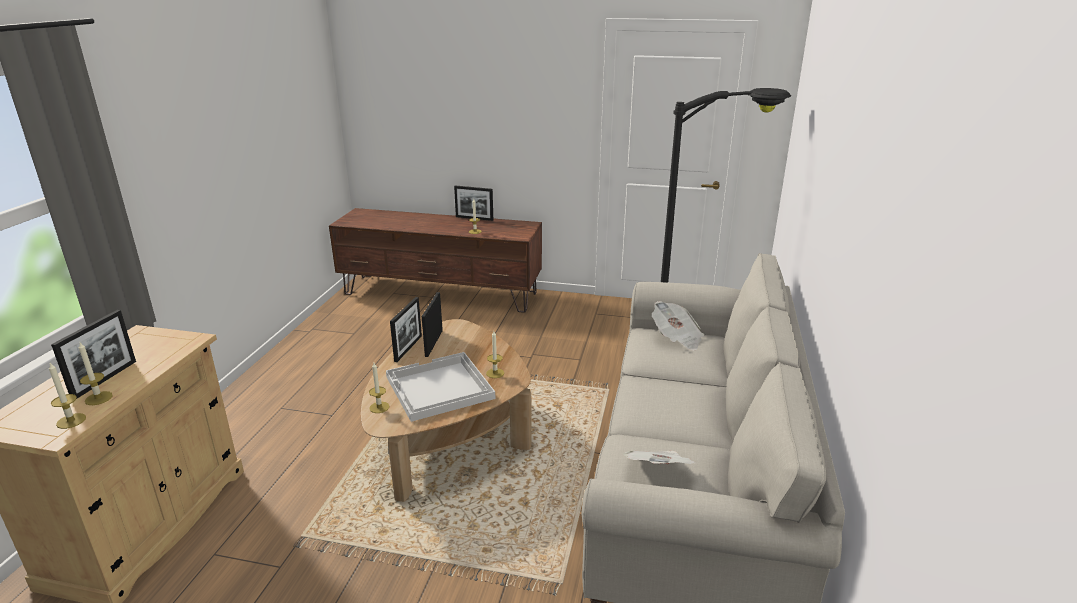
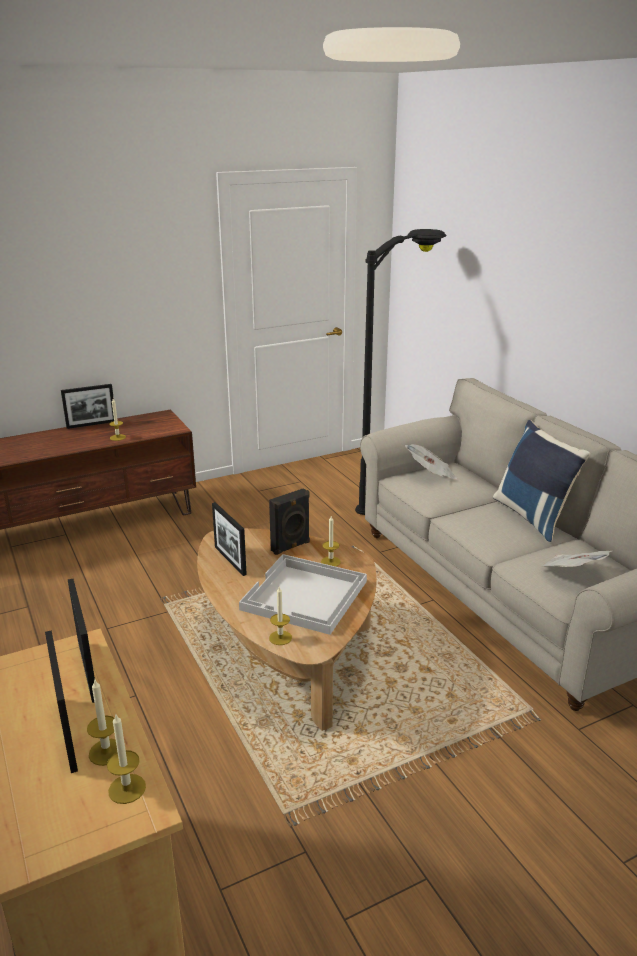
camera: 40 degrees left, 0 degrees up
(408, 348) = (213, 575): picture frame -> picture frame (87, 670)
(486, 351) = (291, 547): none -> black speaker
(716, 411) = (533, 516): none -> blue pillow

